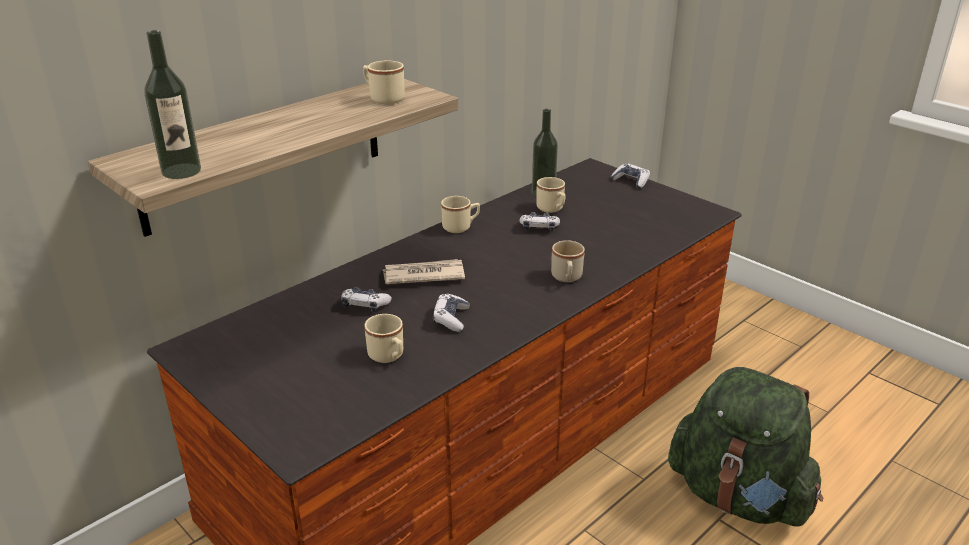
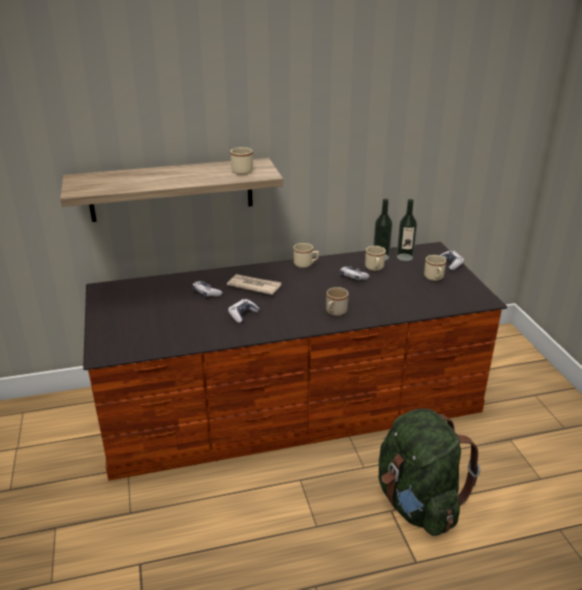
camera: 30 degrees right, 0 degrees up
(181, 171) = (92, 189): bottle -> bottle (404, 257)
(388, 357) = (189, 324): beige mug -> beige mug (434, 278)

